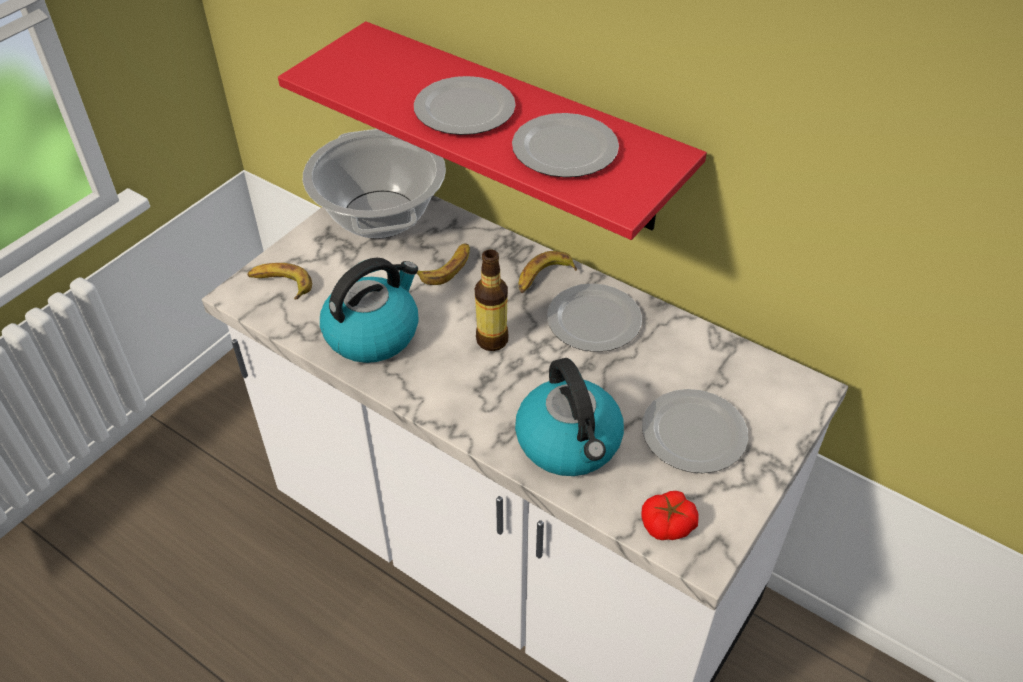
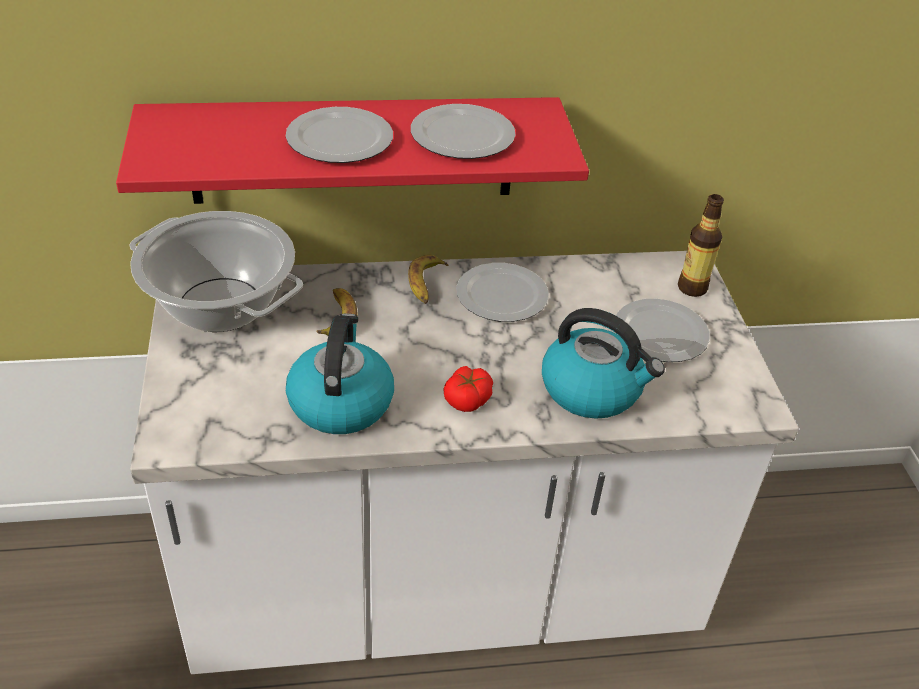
camera: 45 degrees left, 5 degrees down
(281, 284) = (200, 411): banana -> none
(492, 340) = (445, 352): bottle -> bottle (692, 288)
(668, 524) = (717, 402): tomato -> tomato (468, 399)

